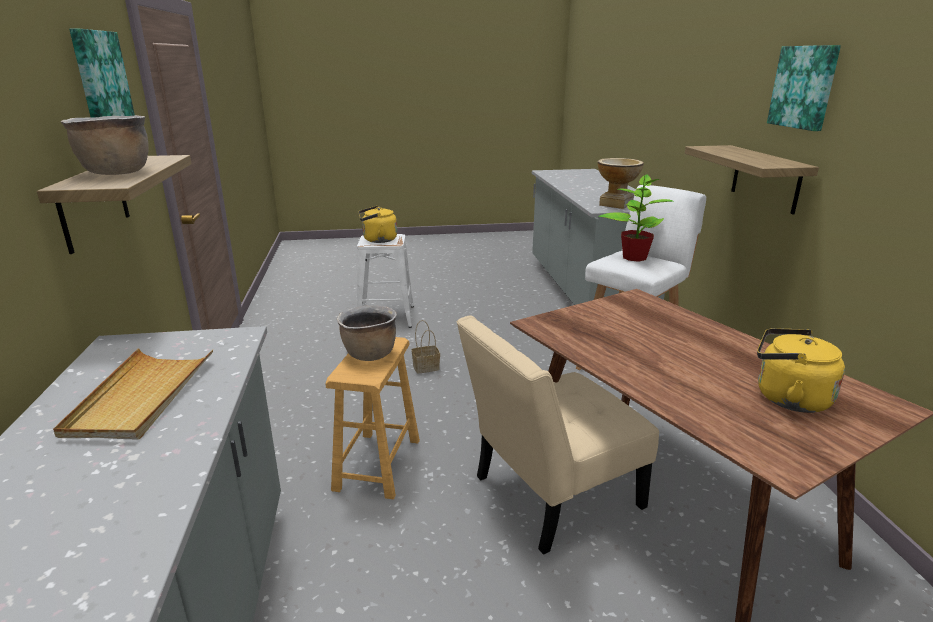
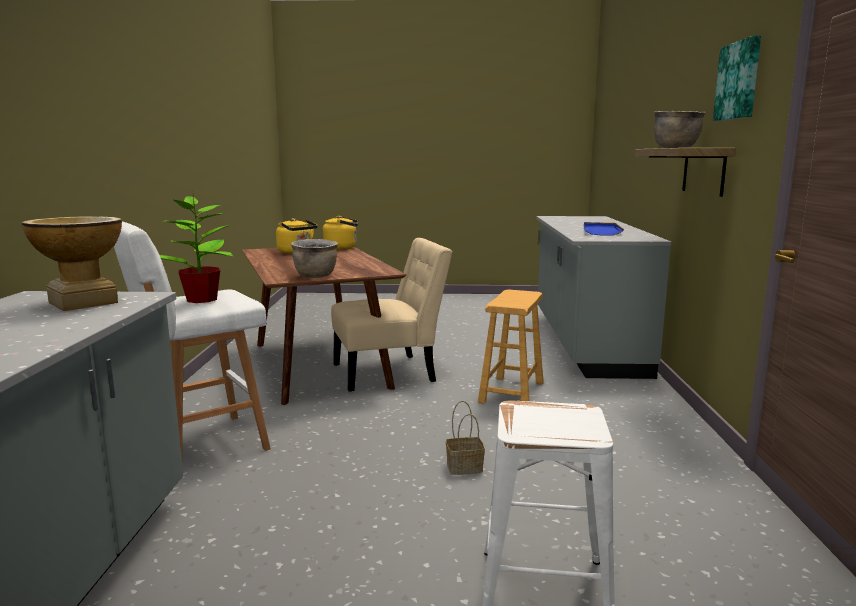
camera: 170 degrees left, 10 degrees down
(142, 396) = (601, 231): beige tray -> blue tray
(369, 354) = (516, 299): brown cooking pot -> brown cooking pot (316, 276)
(377, 240) = (561, 420): yellow kettle -> yellow kettle (342, 248)
(765, 178) = (118, 185): shelf -> none
(804, 87) = (123, 95): picture -> none

